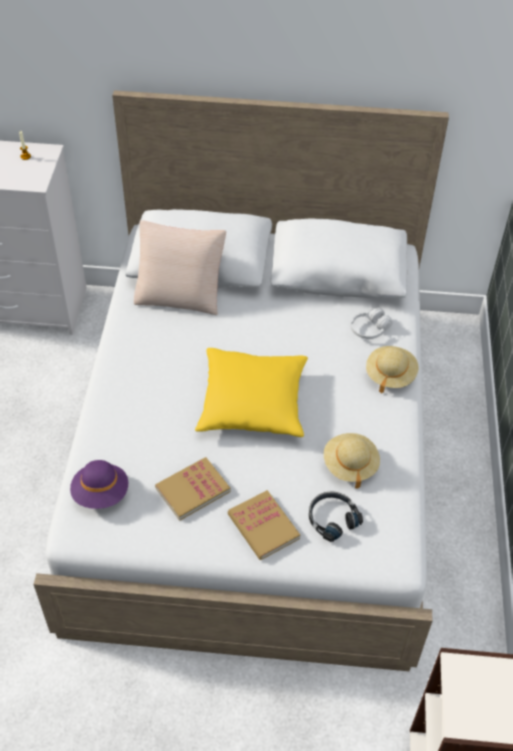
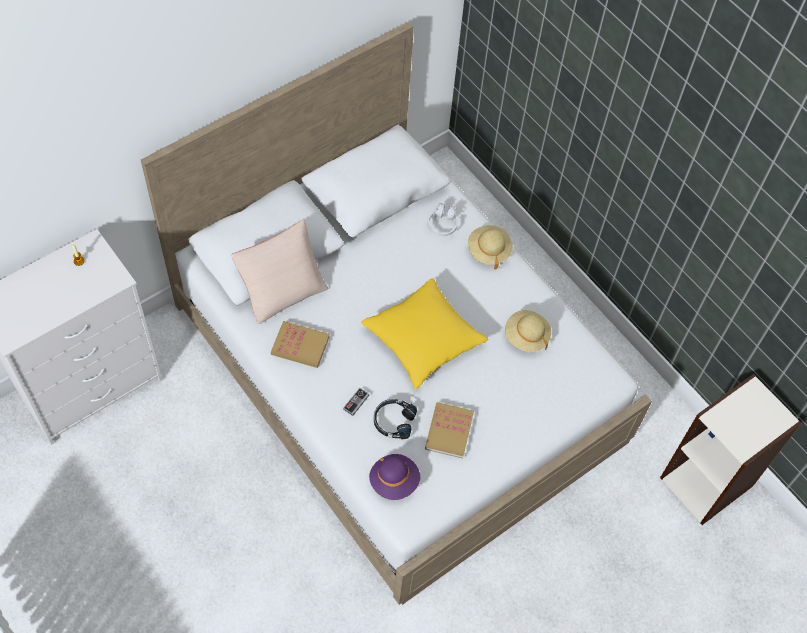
camera: 45 degrees left, 10 degrees up
(141, 411) = (356, 402): none -> game controller
(263, 526) = (516, 420): book -> book (300, 346)
(332, 518) = (550, 382): black headphones -> black headphones (393, 421)

